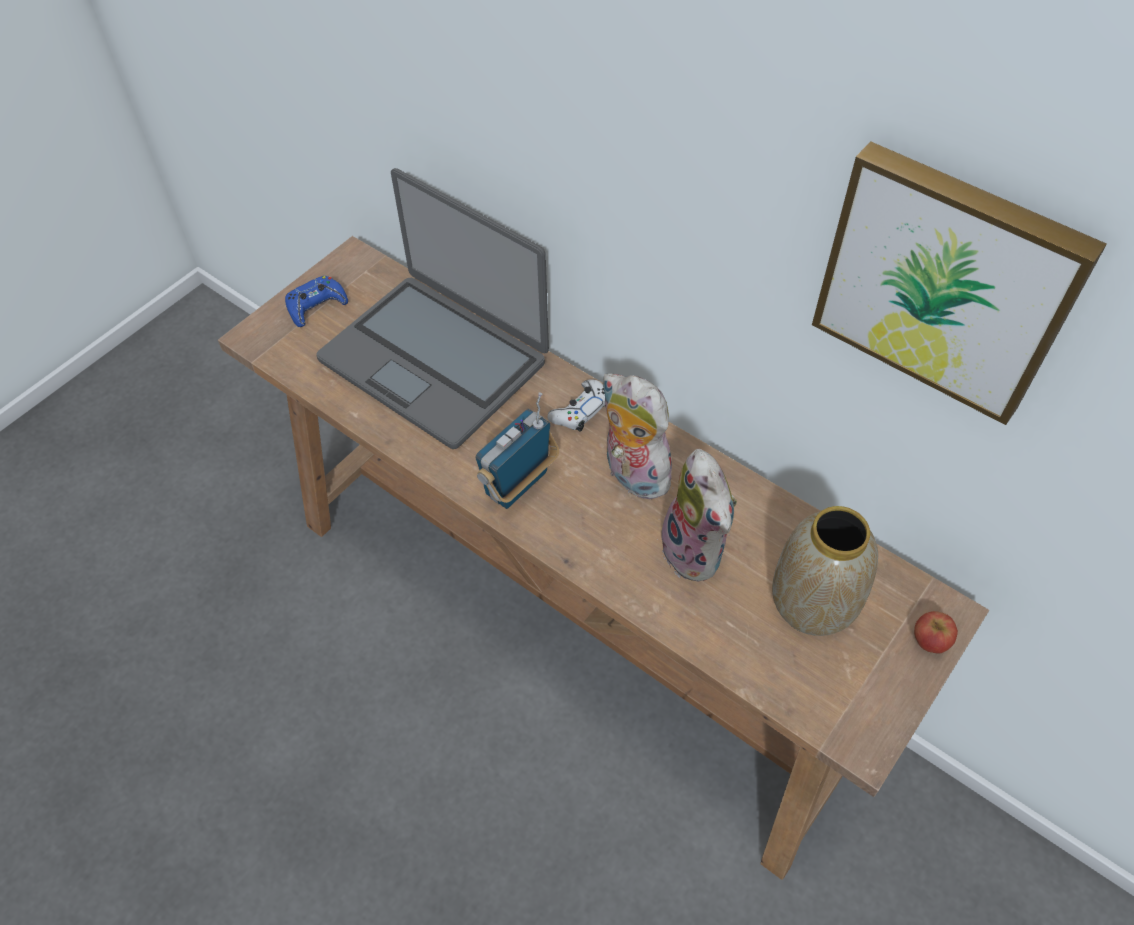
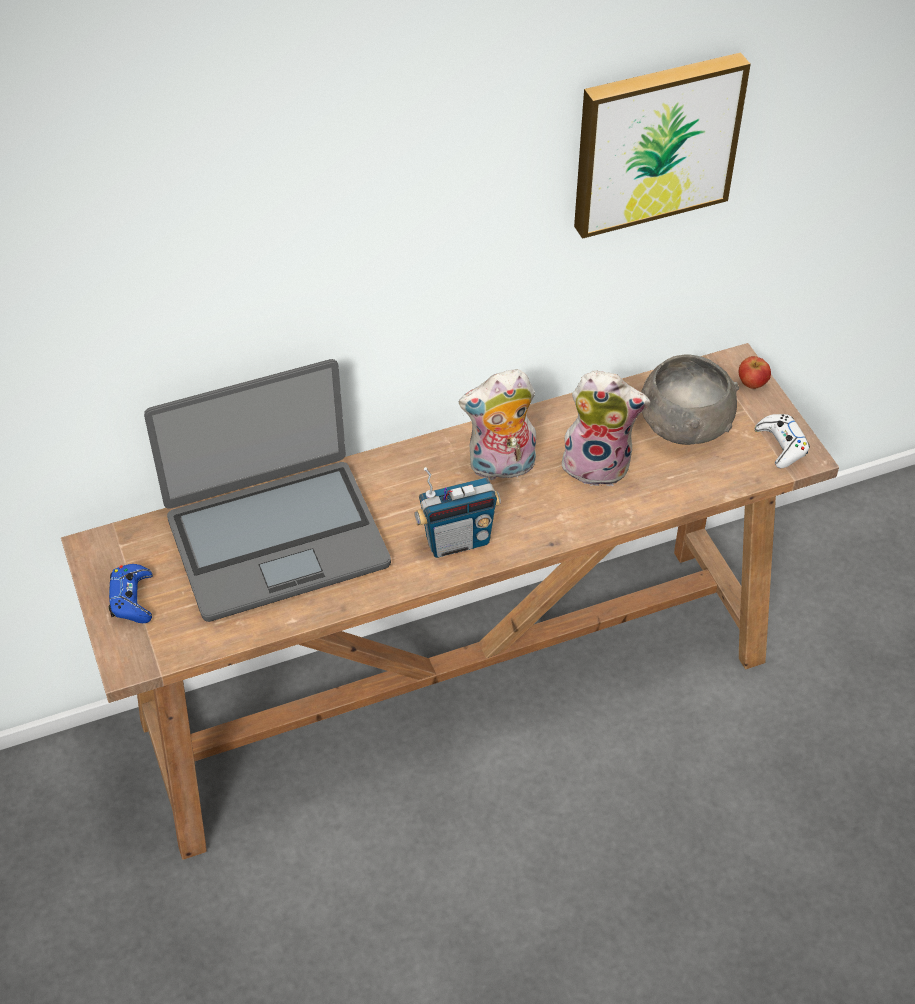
camera: 60 degrees left, 5 degrees down
(518, 485) = (457, 541): radio -> radio turned 90 degrees counterclockwise
(580, 411) = (413, 469): white game controller -> white game controller (781, 445)
(813, 602) = (684, 424): vase -> grey bowl

